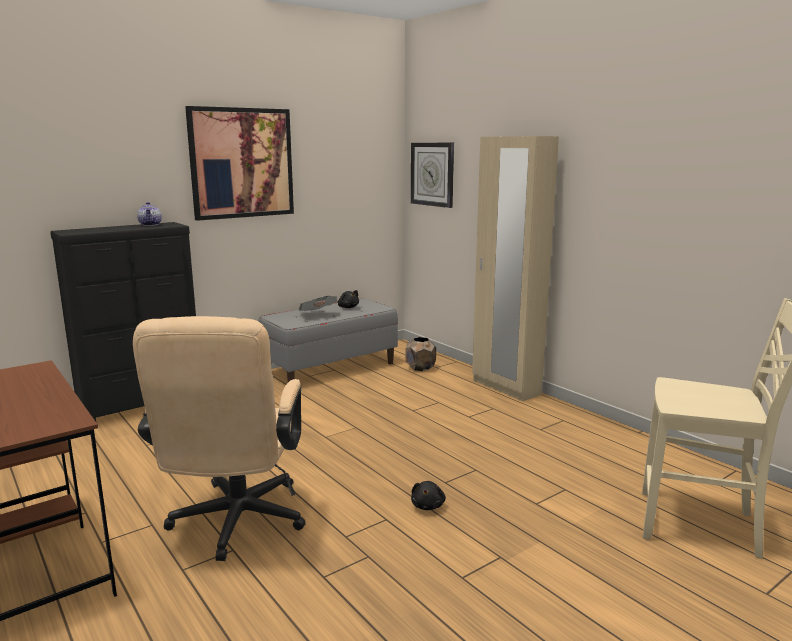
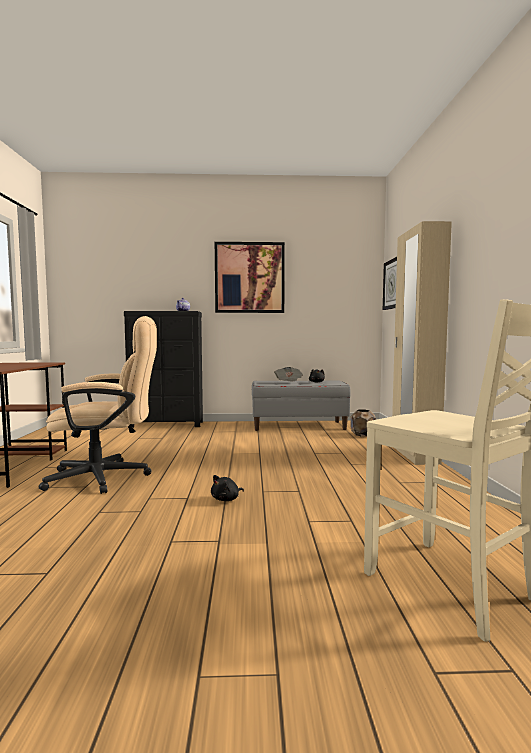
camera: 35 degrees right, 10 degrees down
(235, 525) = (108, 477): beige office chair -> beige office chair turned 135 degrees counterclockwise

